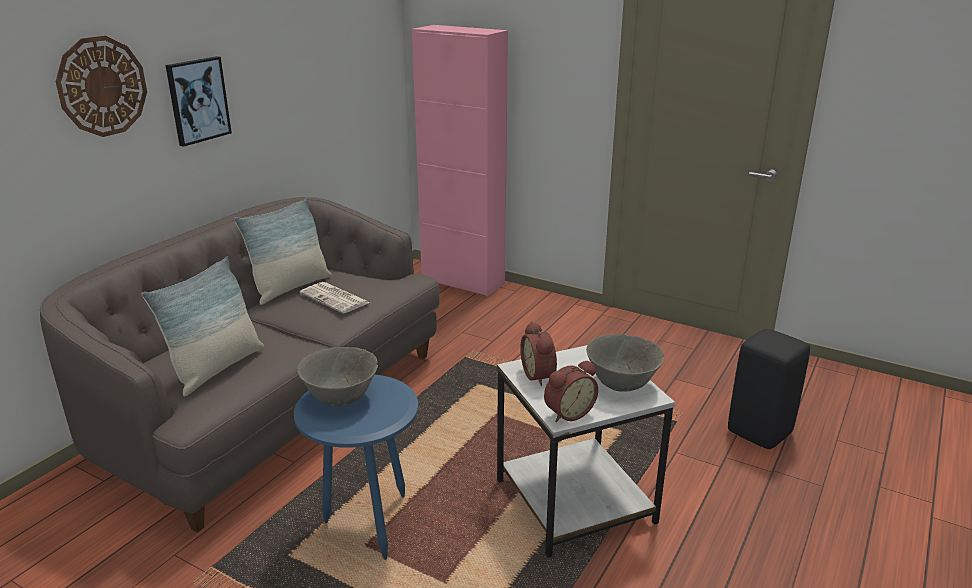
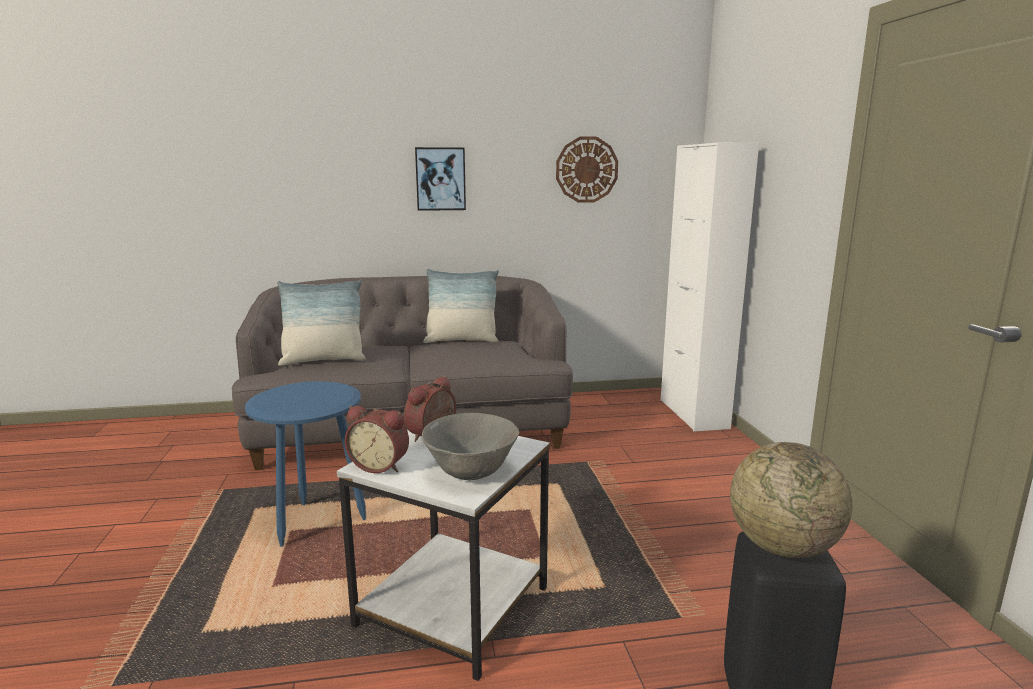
camera: 50 degrees right, 10 degrees down
(102, 86) = (359, 154): wall clock -> wall clock (586, 169)
(335, 298) = (464, 352): newspaper -> none
(340, 398) = (306, 390): grey bowl -> none
(463, 281) = (693, 414): pink cabinet -> white cabinet
(772, 341) = (782, 547): none -> globe

